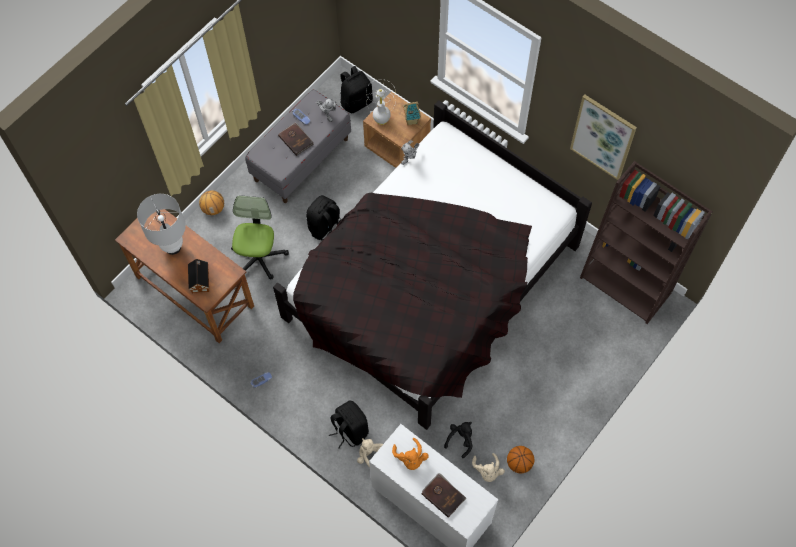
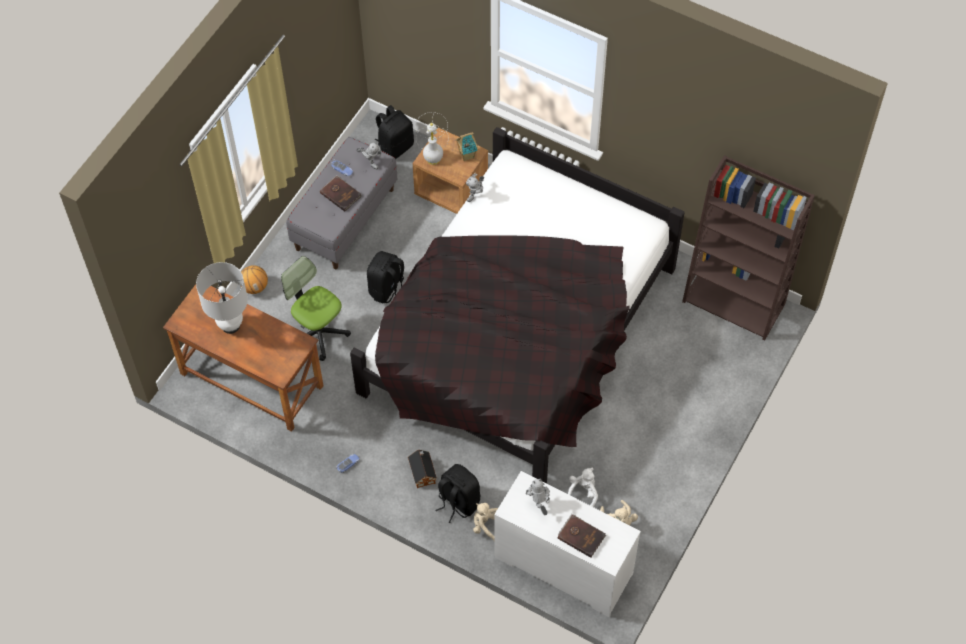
camera: 10 degrees left, 5 degrees down
(200, 279) = (269, 355): toy house -> toy house (422, 472)
(259, 257) = (318, 332): office chair -> office chair turned 45 degrees counterclockwise
(410, 458) = (539, 504): orange plush toy -> toy robot
(460, 440) = (583, 493): black plush toy -> white plush toy
(519, 463) = (651, 507): basketball -> none
(603, 137) = (686, 135): picture -> none

